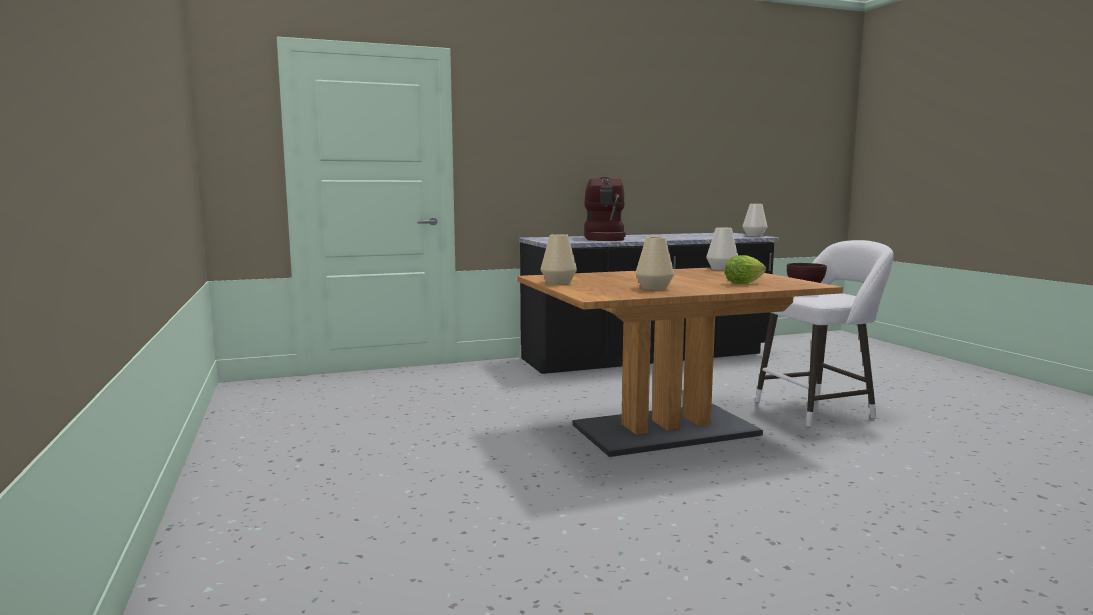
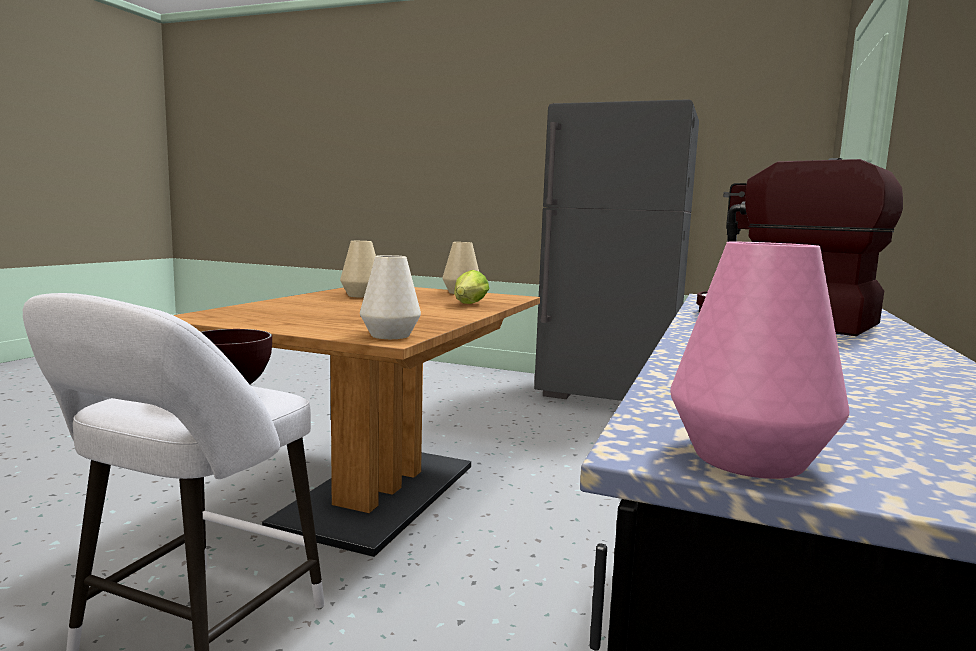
camera: 130 degrees right, 0 degrees up
(275, 435) = (607, 396): none -> grey fridge
(745, 283) = (286, 310): lettuce -> lettuce (468, 304)
(754, 235) = (749, 458): white vase -> pink vase

